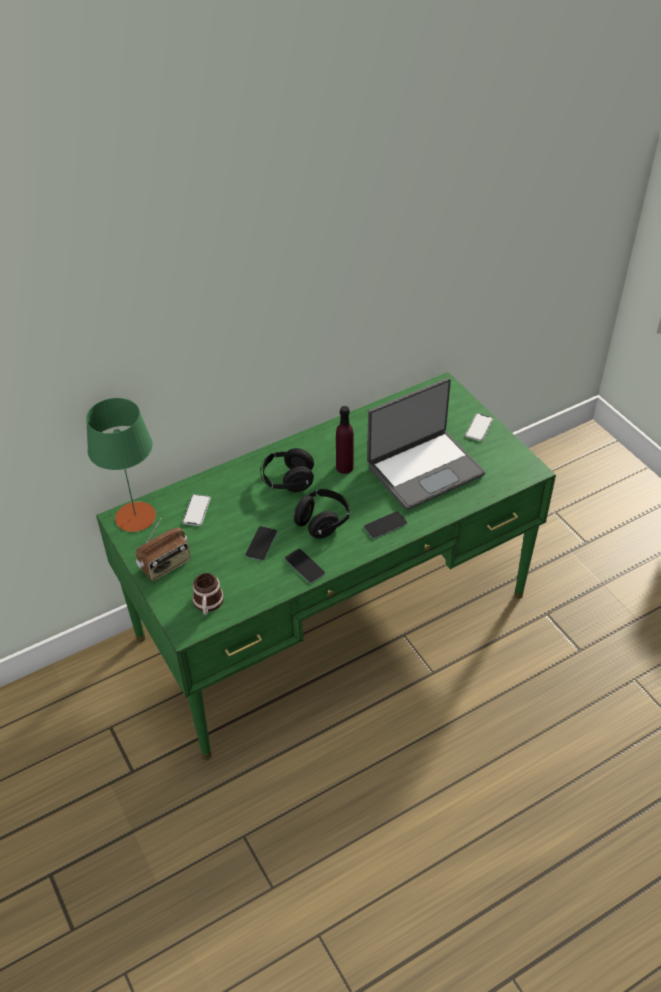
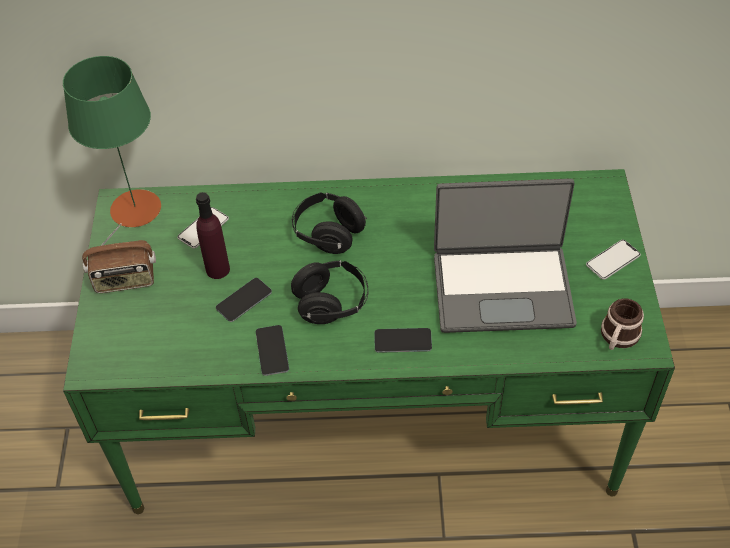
camera: 30 degrees right, 5 degrees up
(208, 604) = (135, 348): mug -> mug (617, 338)
(344, 467) = (406, 244): purple bottle -> purple bottle (217, 269)

